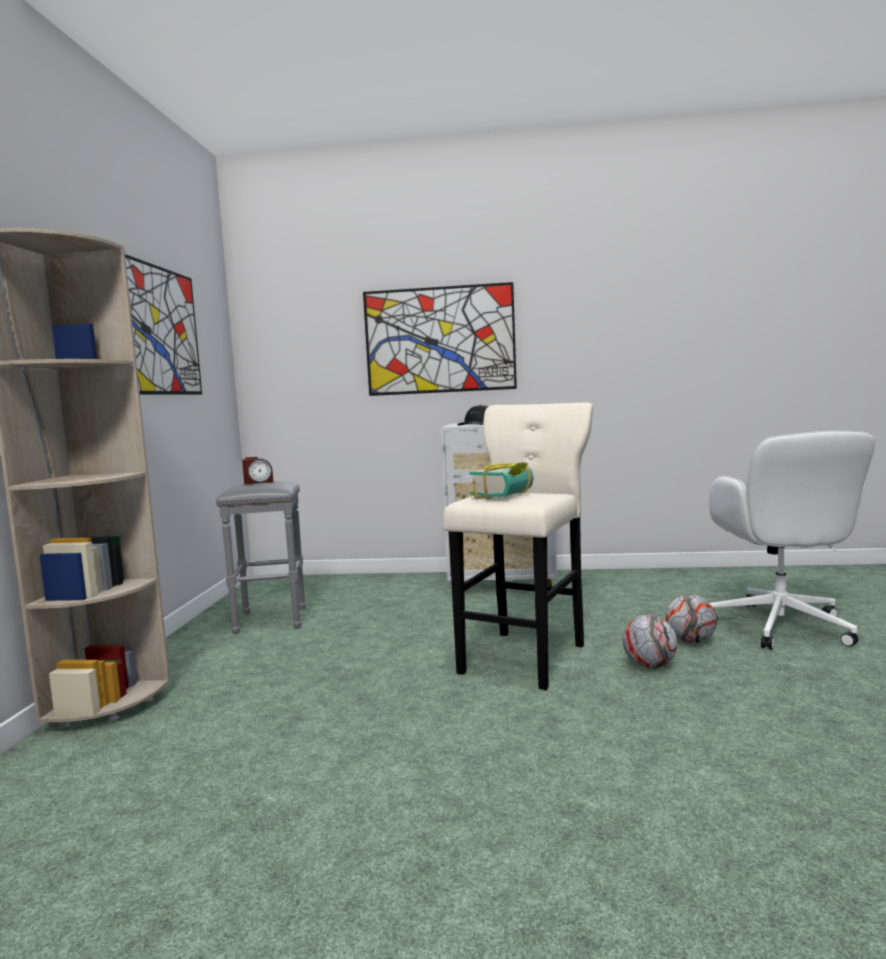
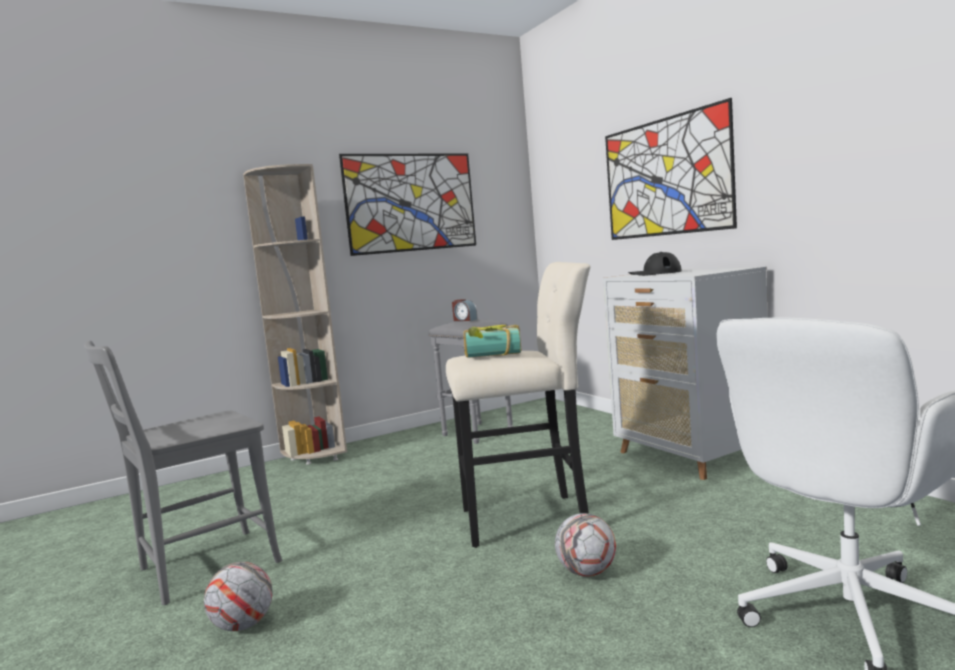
camera: 55 degrees right, 0 degrees up
(337, 865) = (201, 568): none -> grey chair
(690, 641) = (689, 575): football -> football (243, 625)

